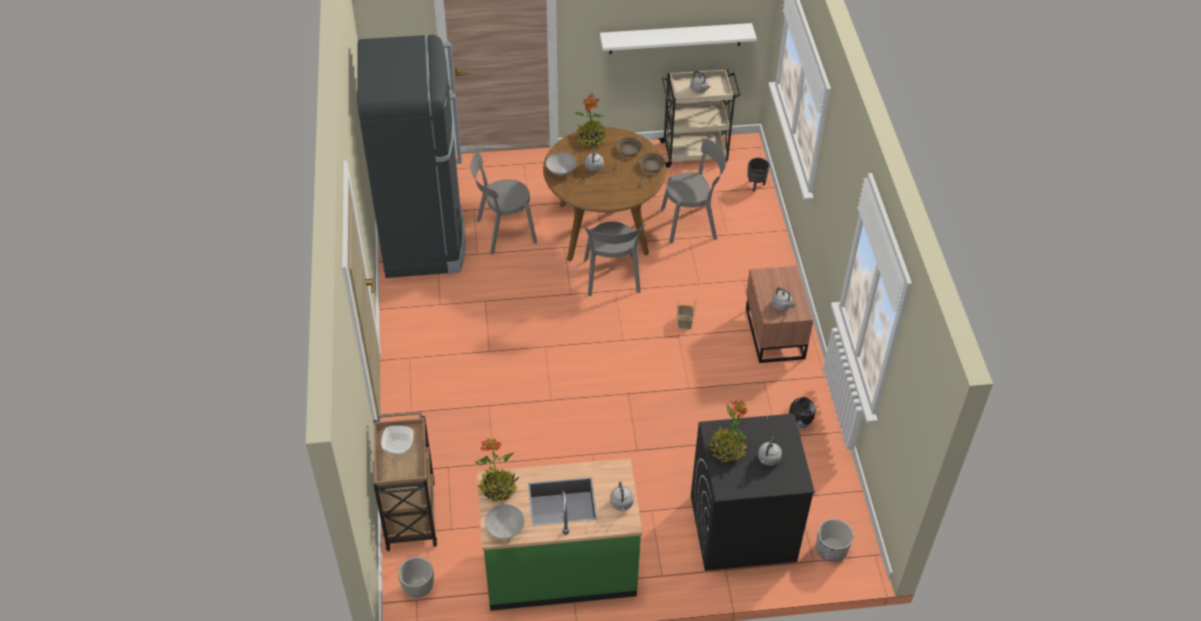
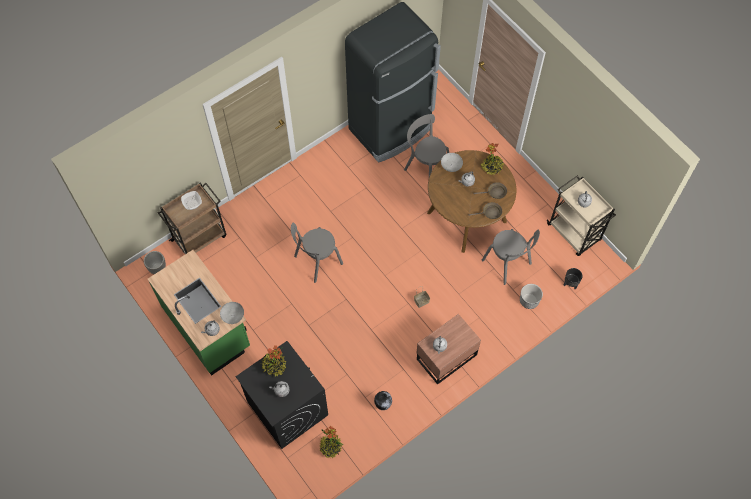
camera: 60 degrees right, 15 degrees up
(498, 488) = (187, 265): potted plant -> potted plant (330, 447)
(505, 529) = (164, 283): grey bowl -> grey bowl (233, 316)
(612, 278) = (429, 243): grey chair -> grey chair (316, 261)
(675, 38) = (593, 162): white shelf -> none
(831, 549) = (301, 464): planter -> planter (529, 301)

